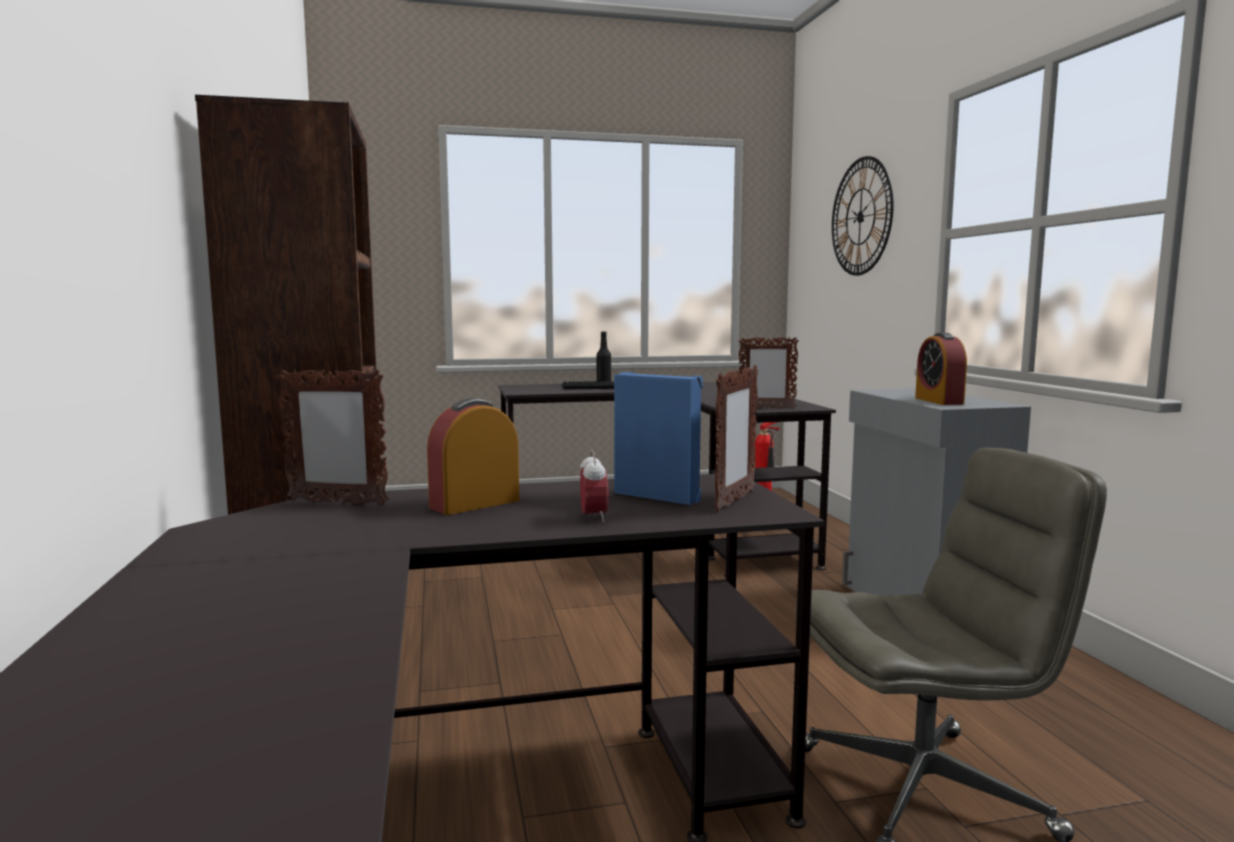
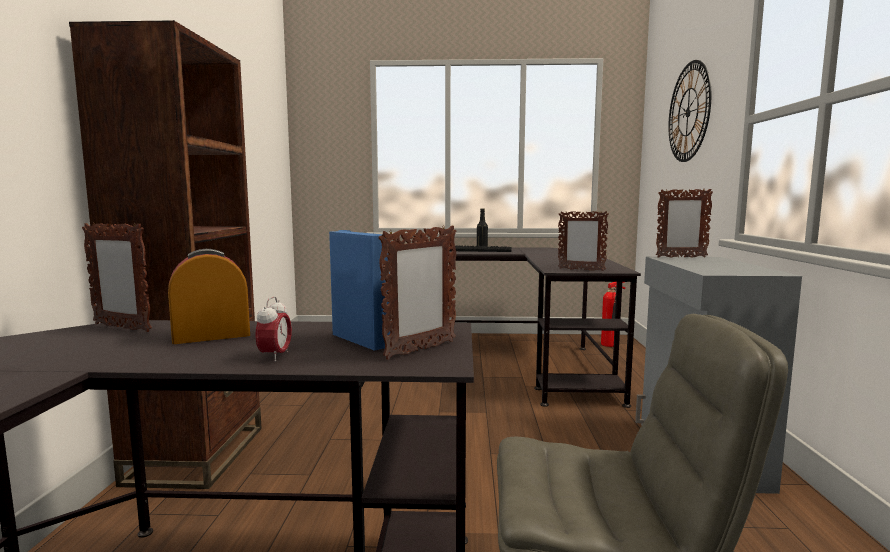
camera: 15 degrees right, 0 degrees up
(888, 390) = (681, 257): none -> picture frame
(939, 401) = (712, 268): alarm clock -> none

